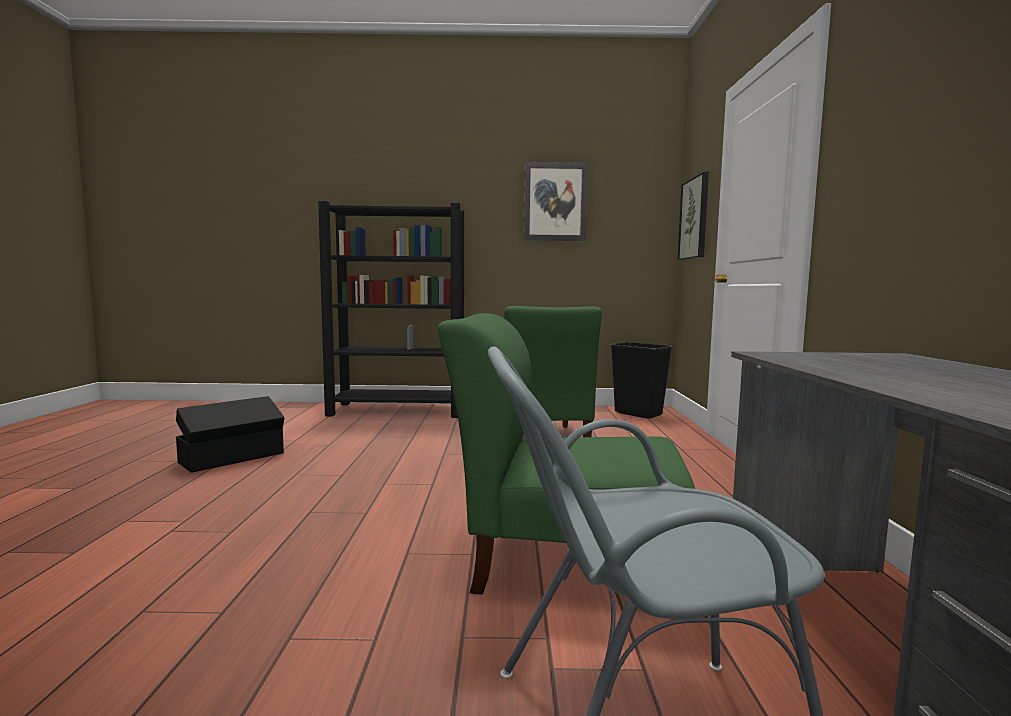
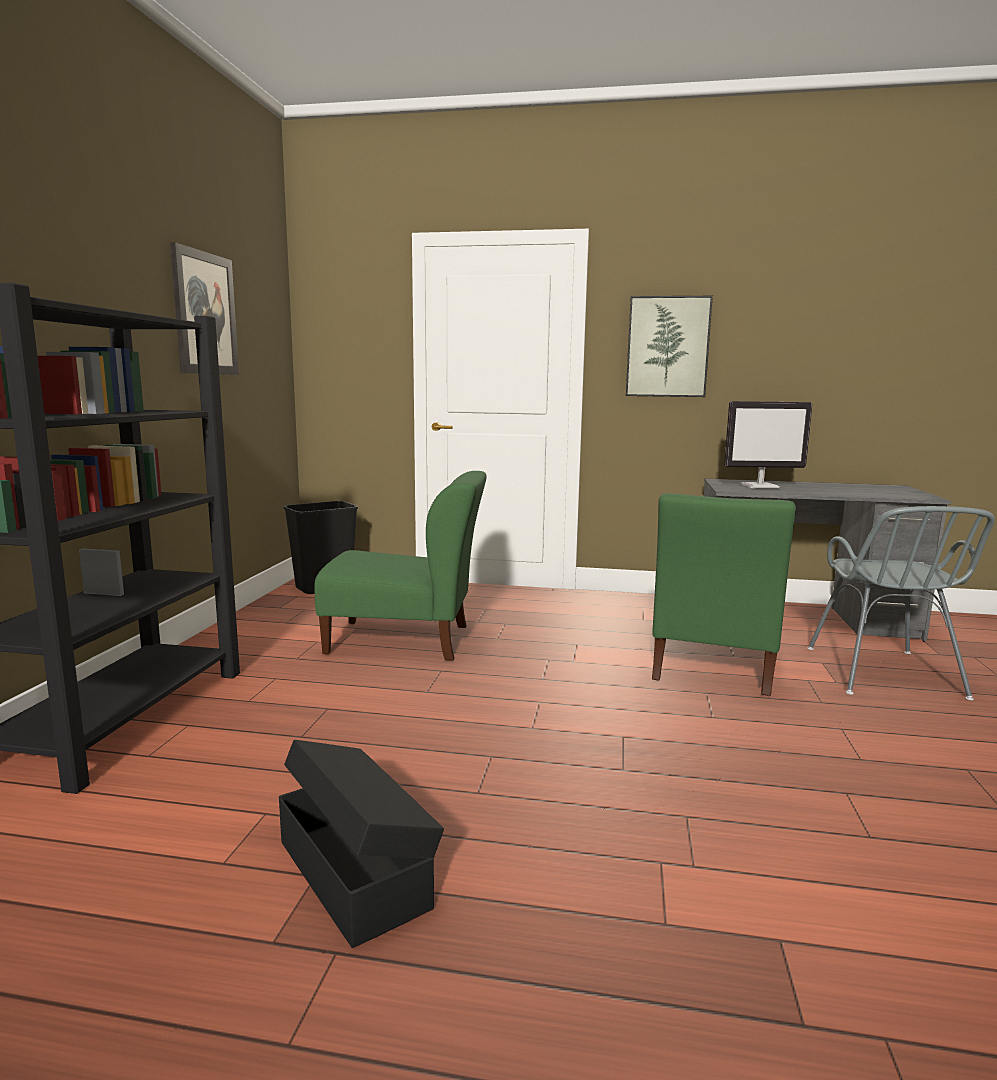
camera: 80 degrees left, 5 degrees up
(694, 218) = (343, 354): picture -> picture (667, 347)
(867, 362) = (761, 486): none -> monitor

